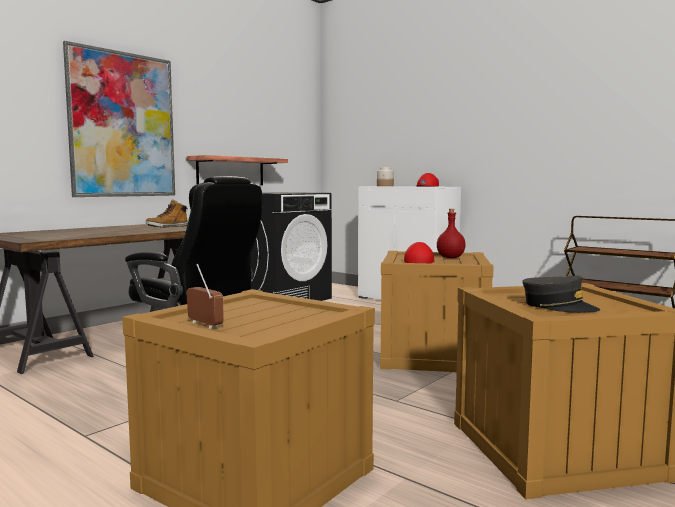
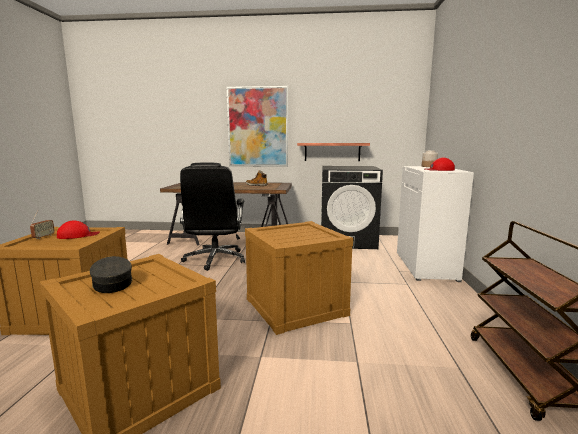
camera: 55 degrees right, 5 degrees up
(419, 261) = (284, 232): red cap -> red cap (78, 235)
(450, 257) = (316, 236): red bottle -> none
(558, 306) = (112, 284): grey cap -> grey cap turned 150 degrees clockwise

